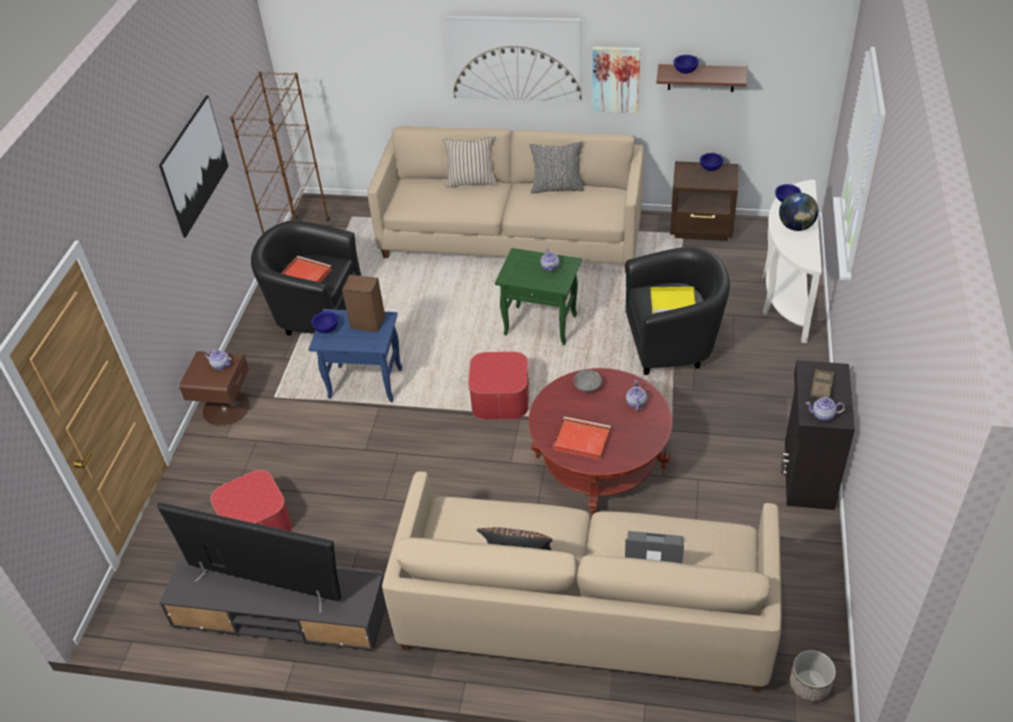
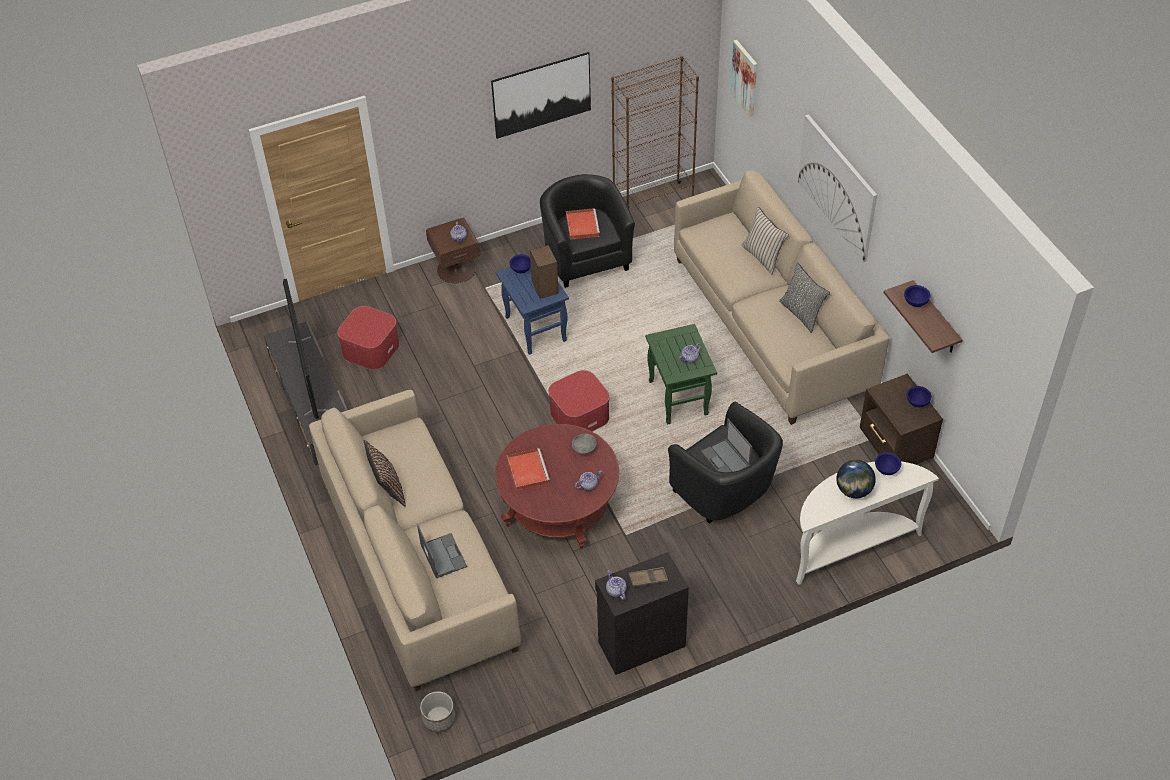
camera: 55 degrees right, 5 degrees up
(616, 79) = (887, 265): picture -> picture (745, 78)
(674, 302) = (726, 459): yellow tray -> laptop

